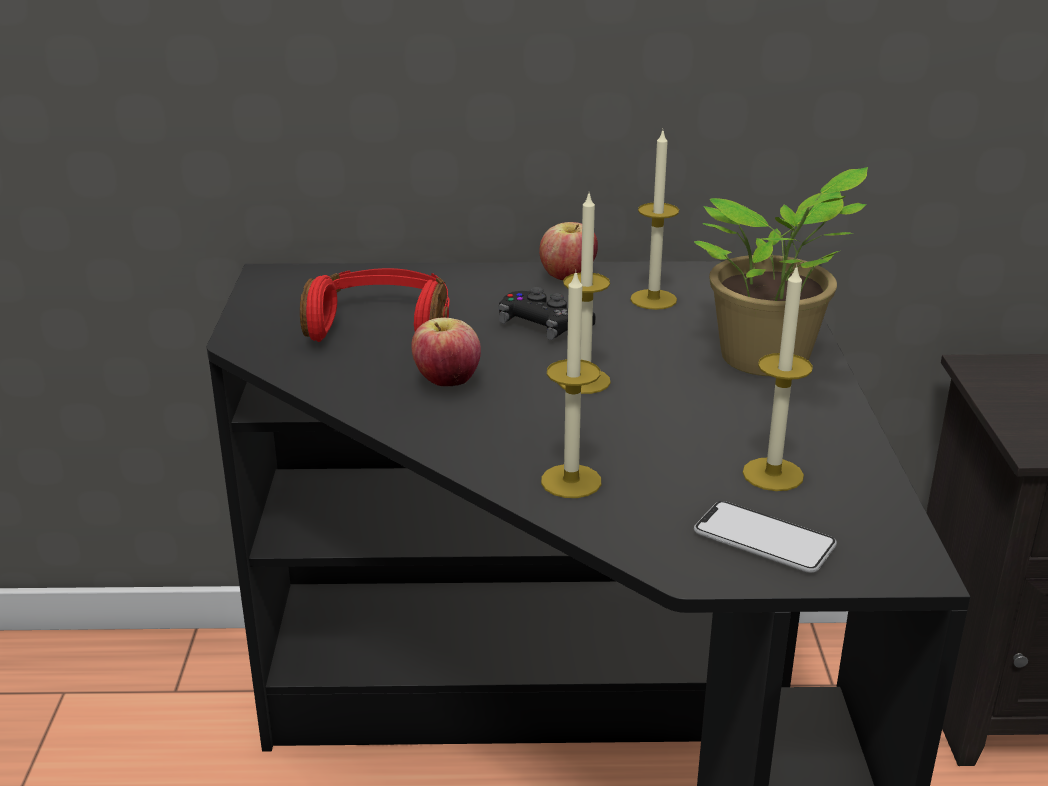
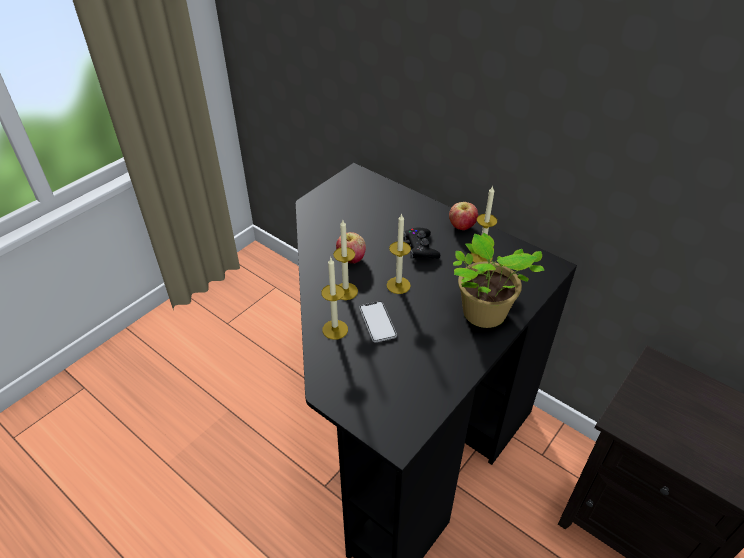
camera: 40 degrees right, 15 degrees up
(381, 327) = (361, 219): red headphones -> none
(764, 539) = (364, 396): phone -> phone (377, 322)
(773, 474) = (407, 371): candle -> candle (345, 291)

